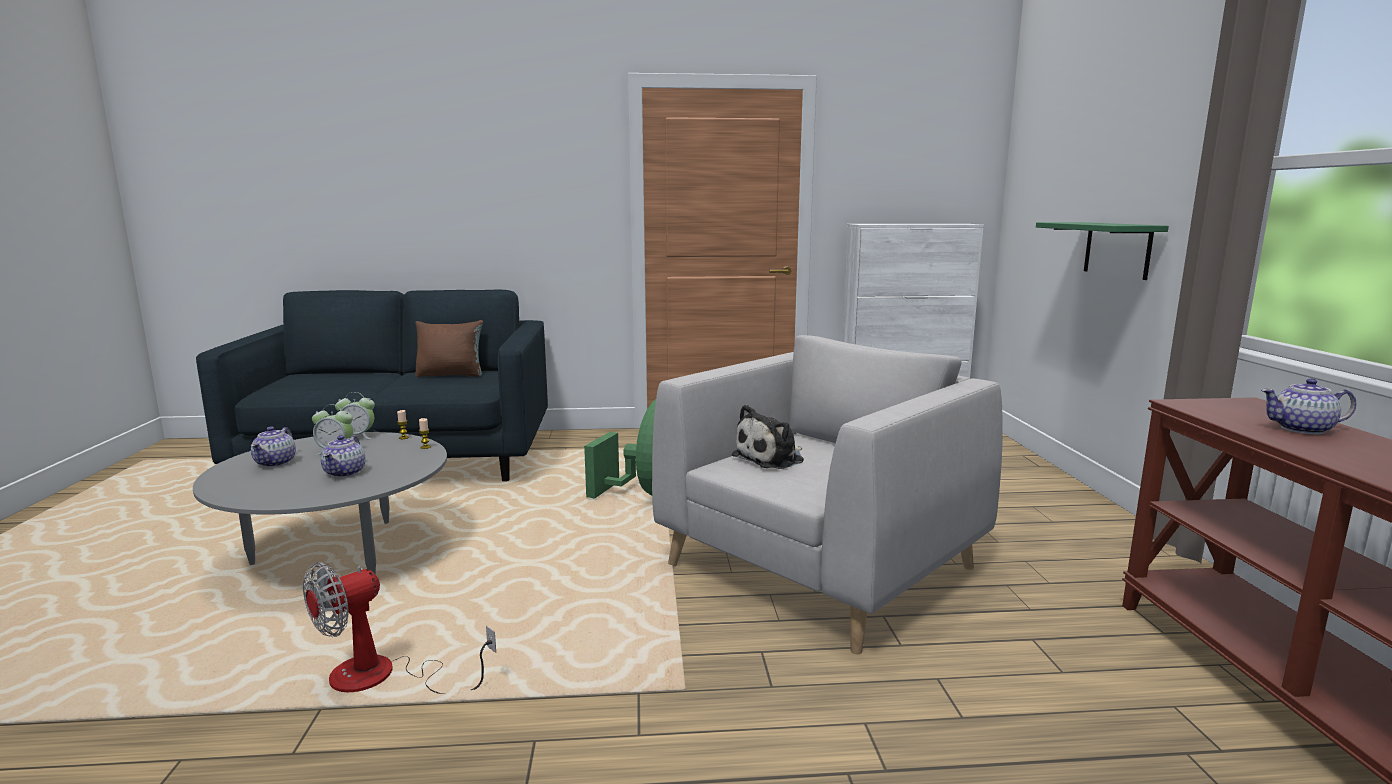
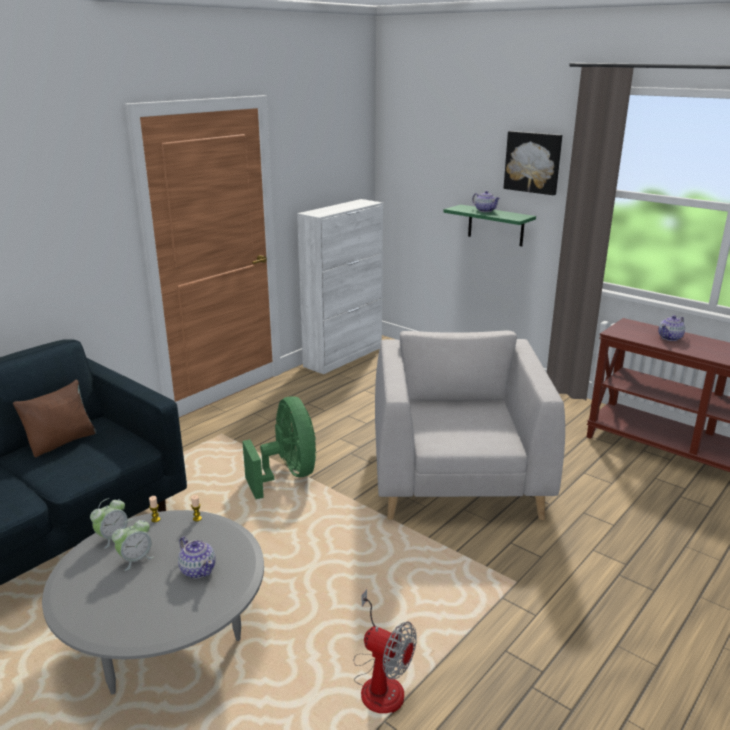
camera: 45 degrees left, 10 degrees up
(276, 463) = (113, 595): teapot -> teapot (485, 210)
(383, 678) = (379, 682): fan -> fan turned 60 degrees counterclockwise
(771, 458) = (441, 426): plush toy -> none
(1172, 134) = (533, 162): none -> picture

